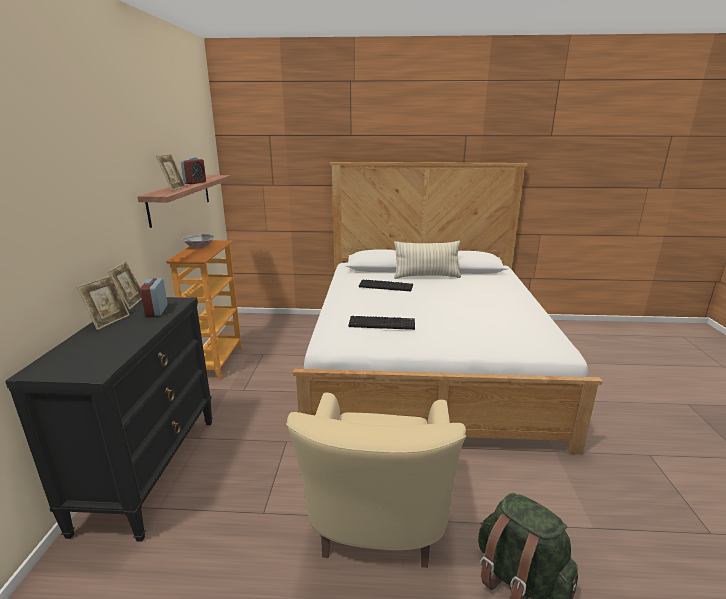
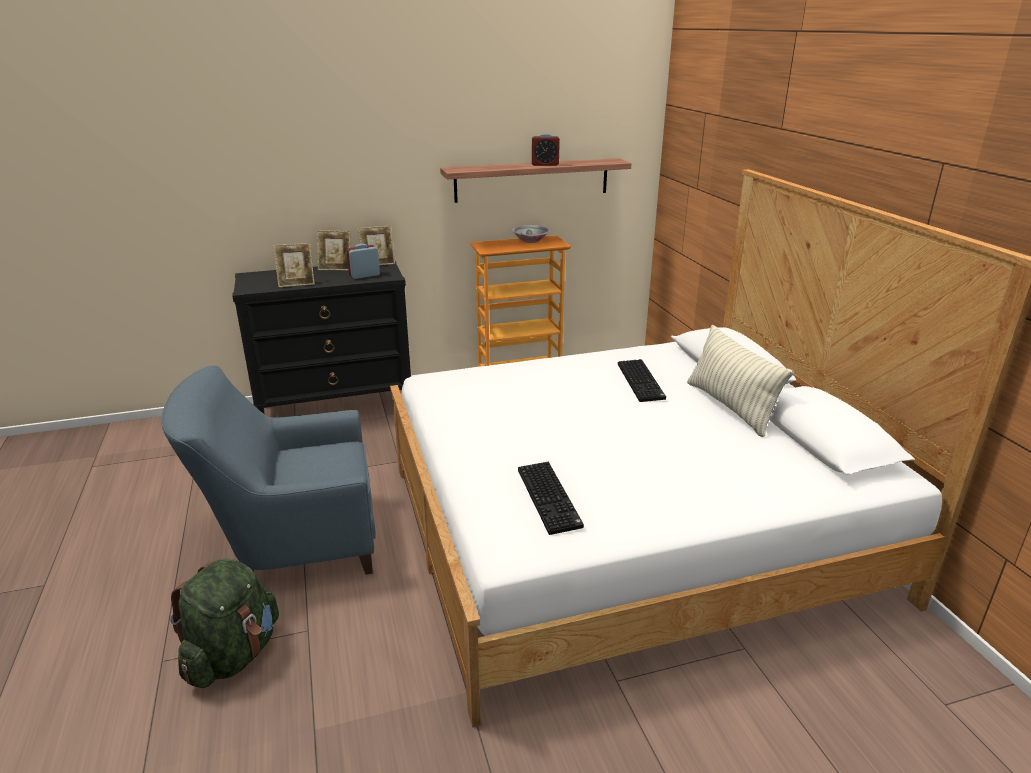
camera: 70 degrees right, 5 degrees up
(174, 188) = (494, 167): picture frame -> picture frame (297, 284)
(377, 525) = (293, 544): beige armchair -> blue armchair
(382, 323) = (495, 397): keyboard -> keyboard (550, 498)

